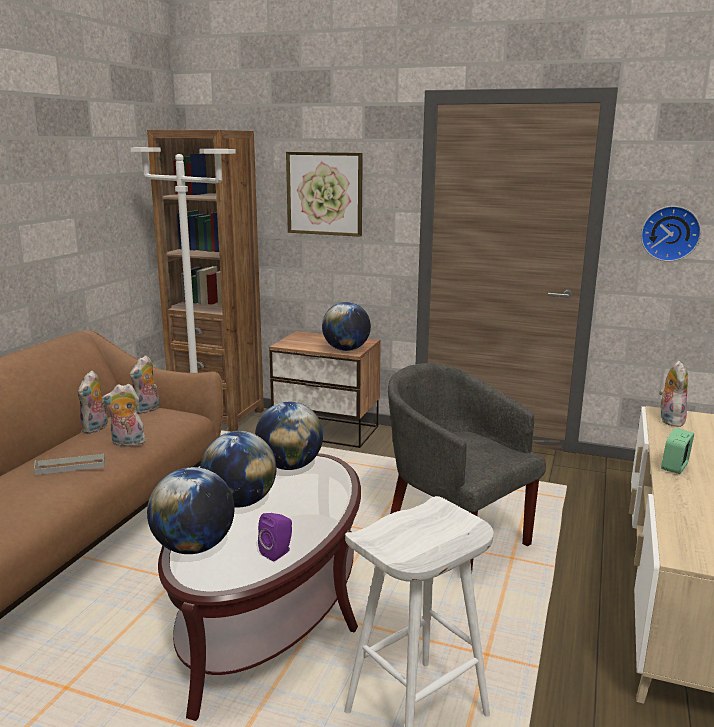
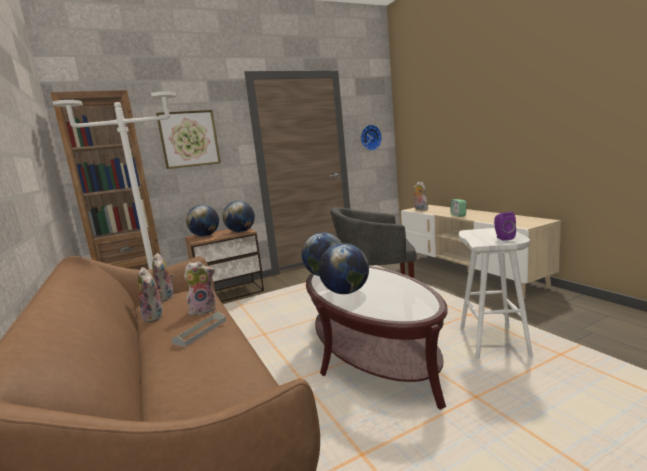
camera: 45 degrees left, 5 degrees down
(127, 443) = (203, 310): plush toy -> plush toy turned 150 degrees counterclockwise
(194, 547) = (380, 310): globe -> globe (205, 236)
(278, 552) = (415, 292): purple speaker -> purple speaker (503, 238)

